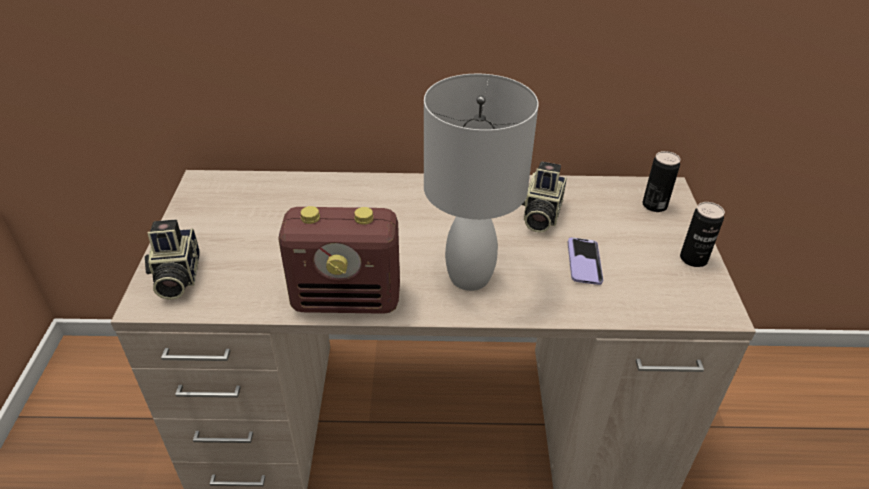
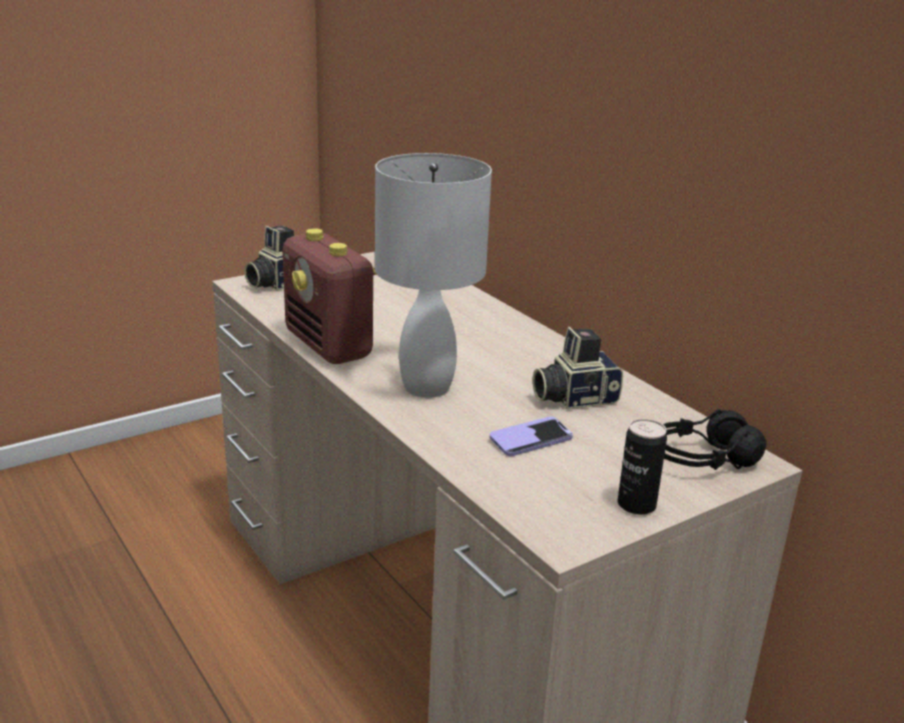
camera: 55 degrees right, 15 degrees down
(654, 205) = (703, 460): can -> black headphones

